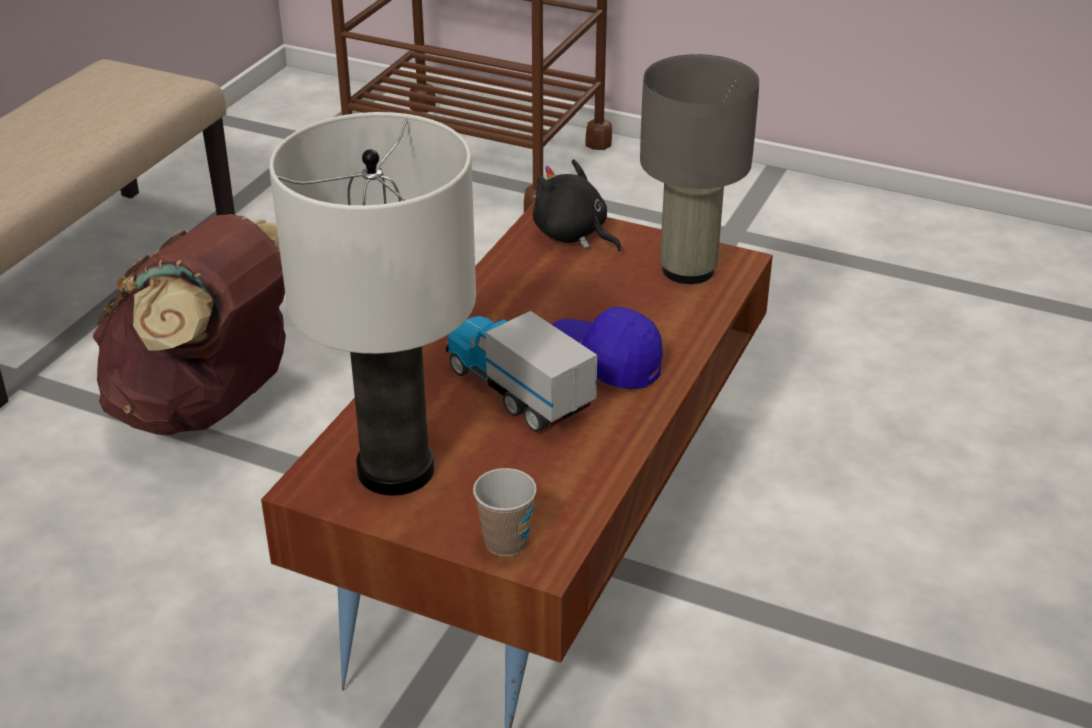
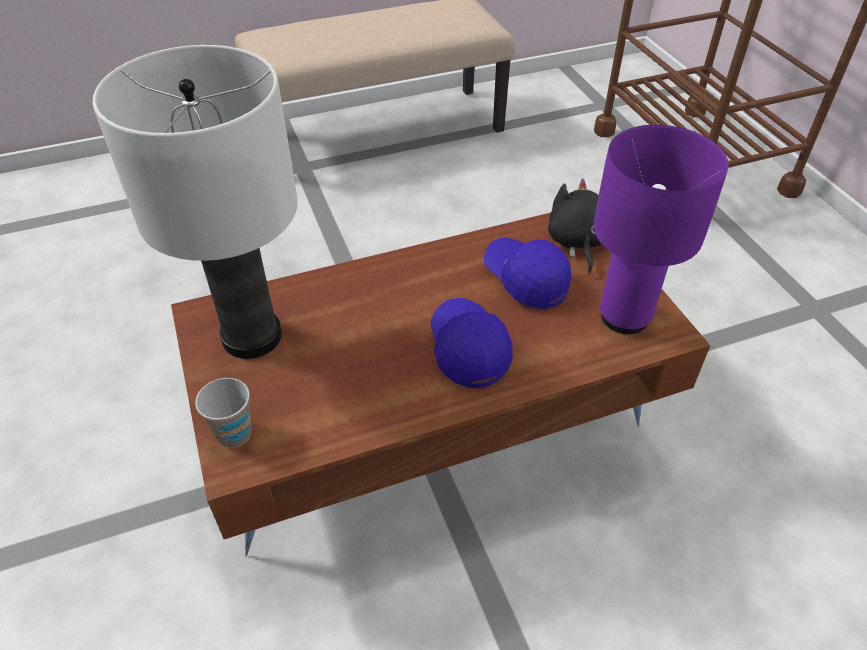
camera: 45 degrees right, 10 degrees up
(209, 406) = (362, 234): brown backpack -> none
(517, 391) = (388, 332): toy truck -> none
(572, 287) = (525, 280): none -> blue cap
(688, 269) = (625, 316): grey table lamp -> purple table lamp

